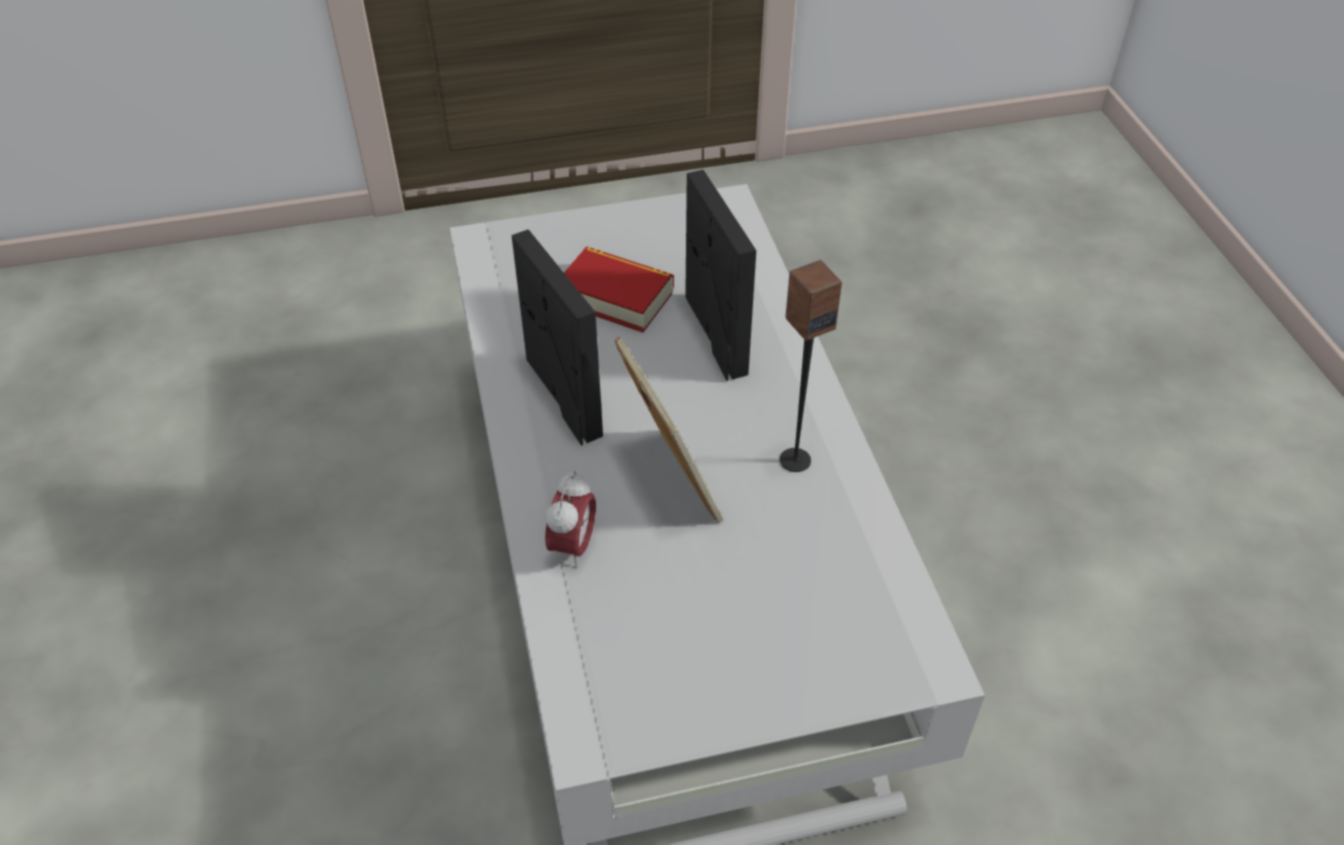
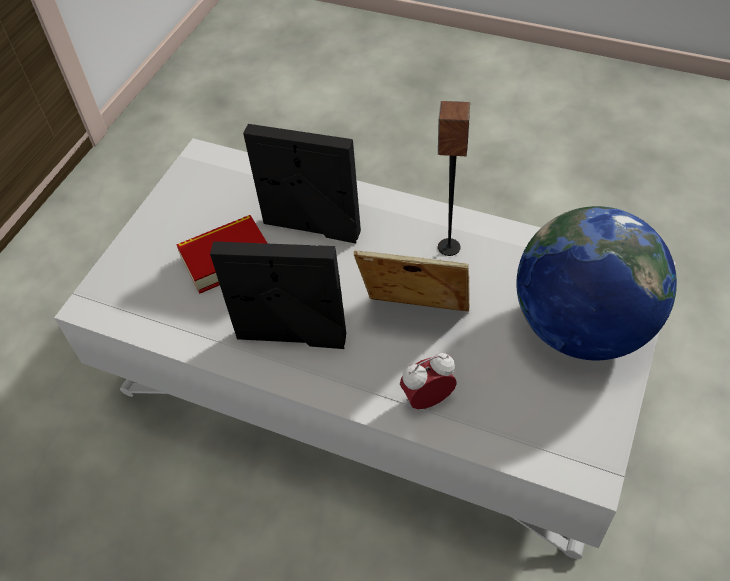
camera: 50 degrees left, 5 degrees up
(573, 546) = (427, 399): alarm clock -> alarm clock turned 75 degrees counterclockwise
(788, 640) = (582, 327): none -> globe

